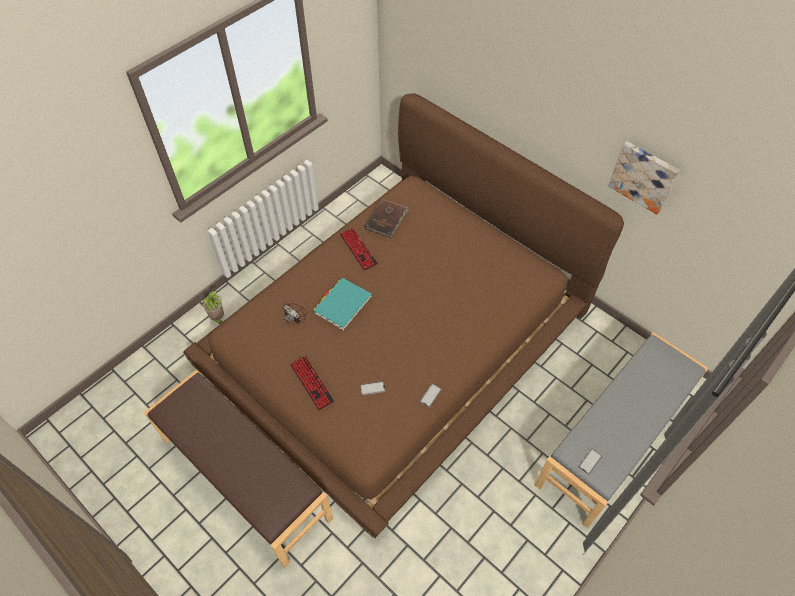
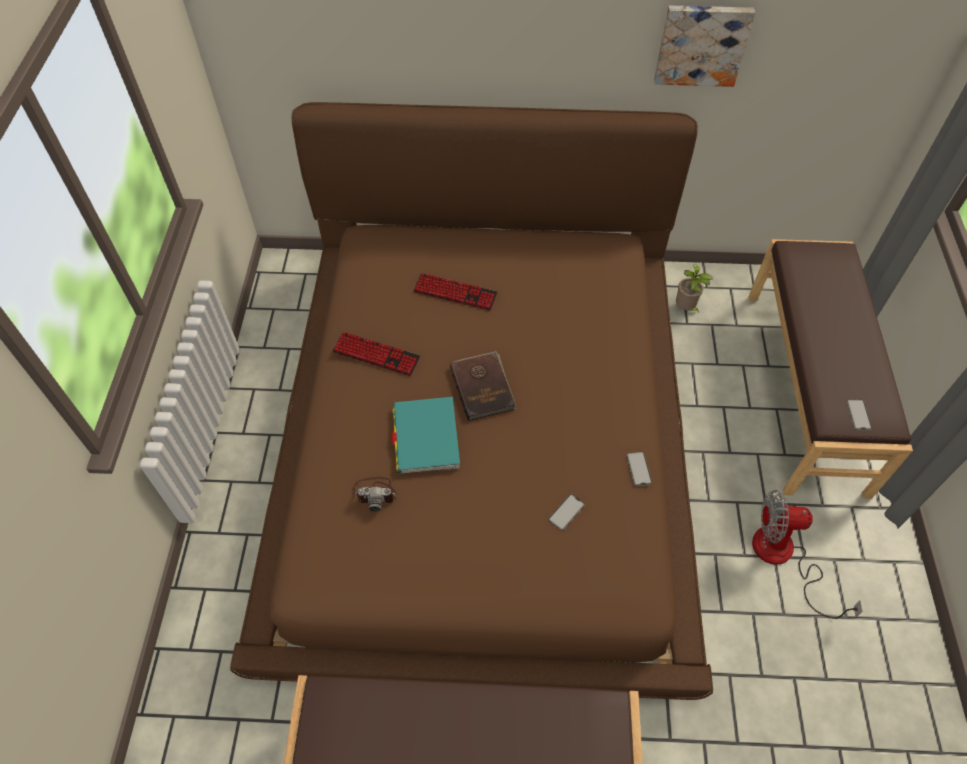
camera: 40 degrees left, 0 degrees up
(217, 318) = (220, 590): potted plant -> potted plant (685, 309)
(312, 383) = (486, 564): keyboard -> keyboard (455, 293)
(386, 219) = (375, 296): brown book -> brown book (483, 387)
(498, 516) = (783, 558): none -> fan
(613, 441) = (806, 389): grey bench -> brown bench

